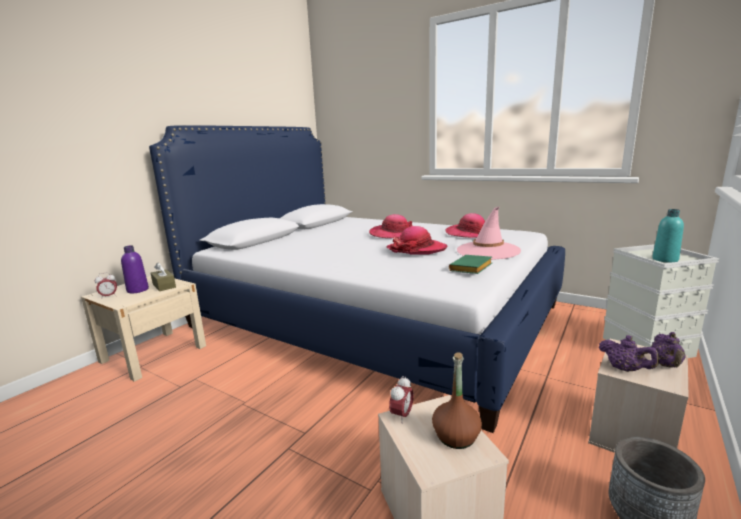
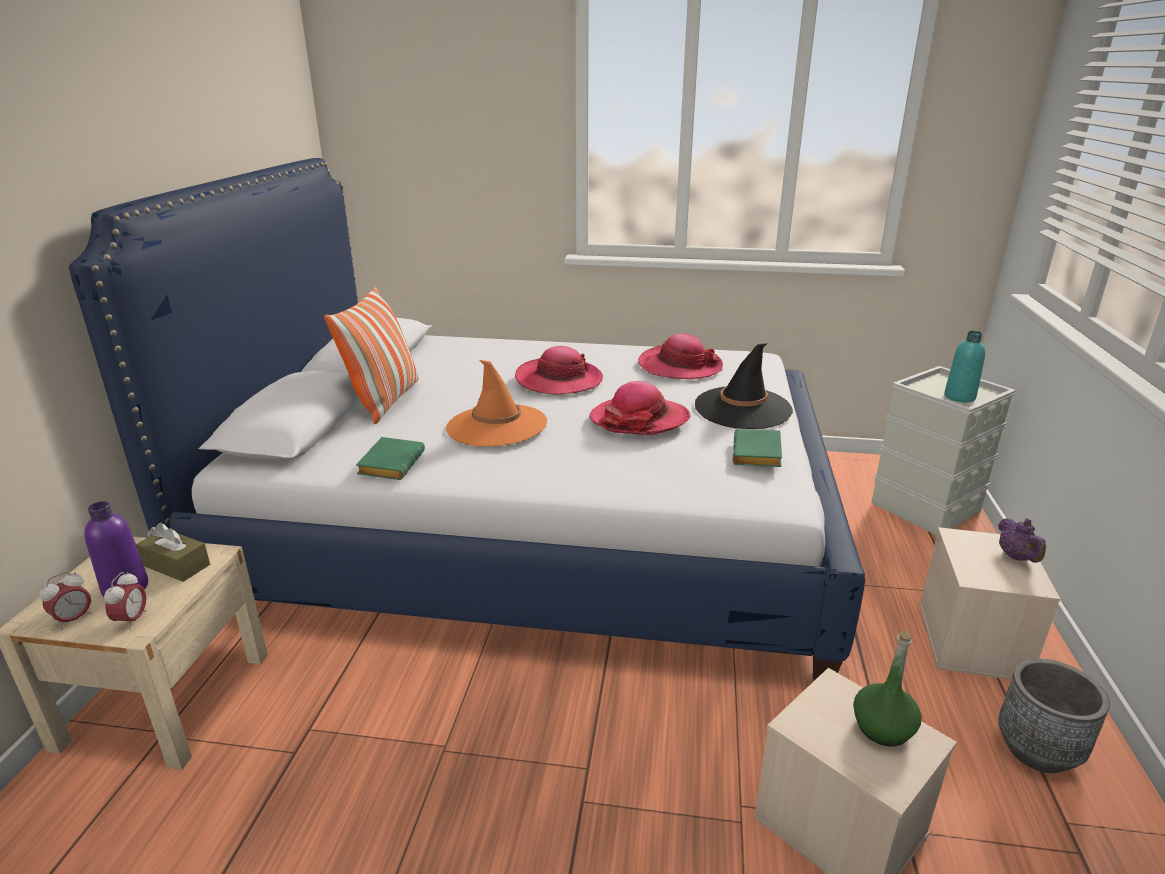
camera: 25 degrees left, 10 degrees up
(273, 254) = (390, 463): none -> green book
(301, 235) = (384, 401): none -> pillow
(339, 246) = (496, 426): none -> orange hat
(401, 415) = (799, 718): alarm clock -> alarm clock (132, 620)
(456, 436) = (883, 728): brown bottle -> green bottle
(488, 251) = (742, 408): pink hat -> black hat
(625, 369) = (983, 574): purple teapot -> none

